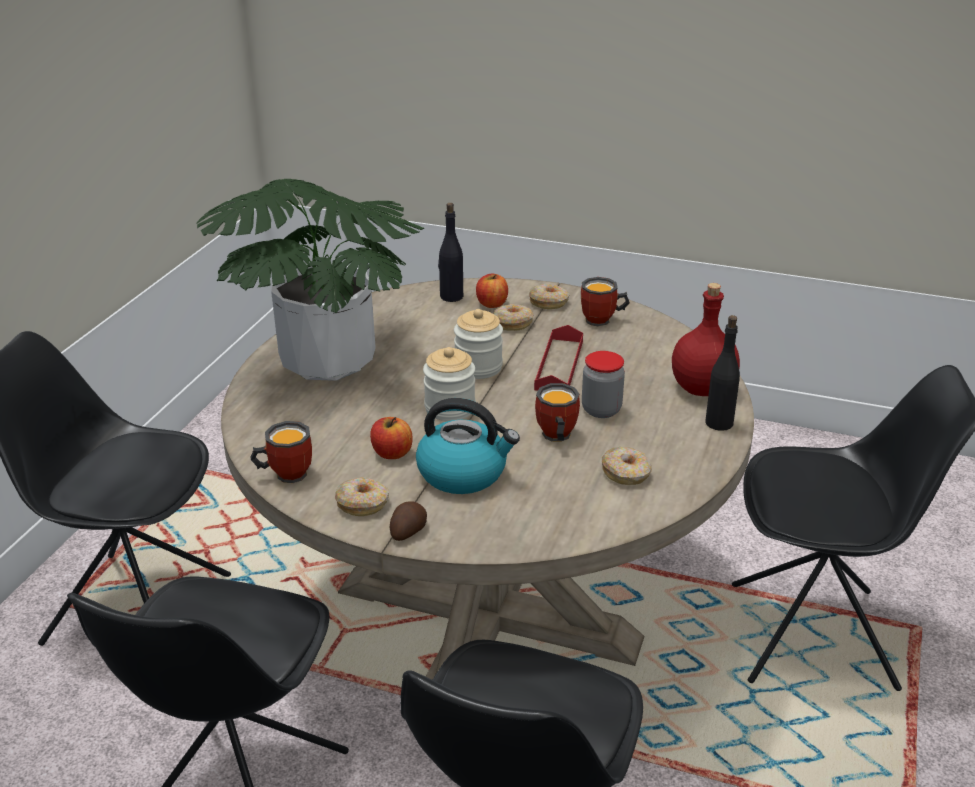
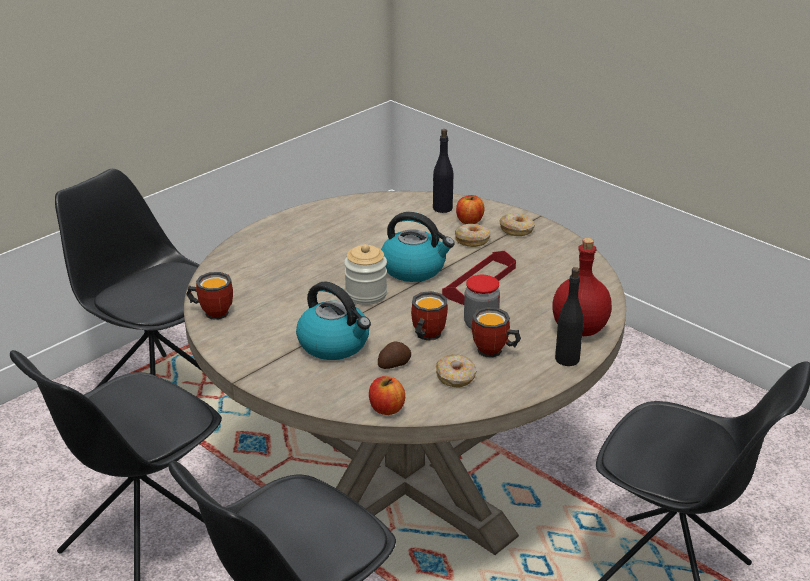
camera: 25 degrees right, 0 degrees up
(329, 361) = (308, 238): potted plant -> none
(363, 503) = (247, 346): donut -> none
(392, 453) = (296, 316): apple -> apple (386, 408)
(407, 531) = (261, 373): potato -> potato (393, 364)
(478, 367) = (414, 269): jar -> kettle
(602, 321) = (547, 255): mug -> mug (493, 352)

